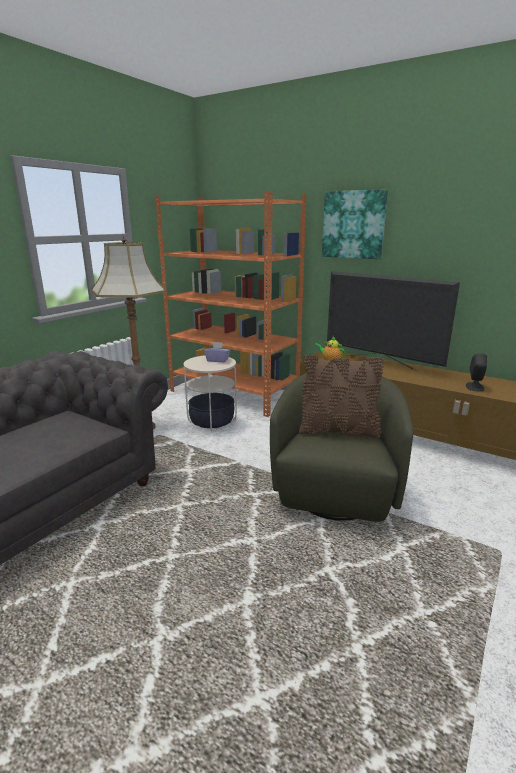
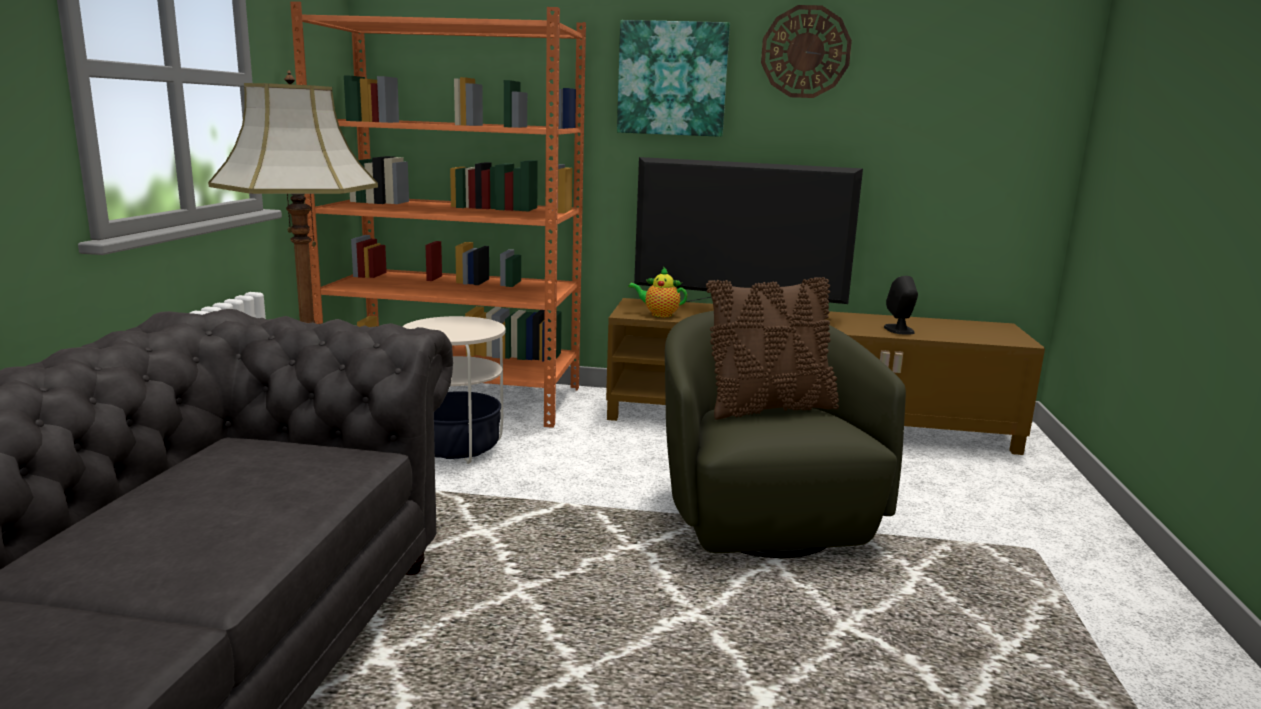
camera: 25 degrees left, 5 degrees down
(217, 360) = (465, 323): purple tissue box -> none
(435, 205) = (805, 52): none -> wall clock

